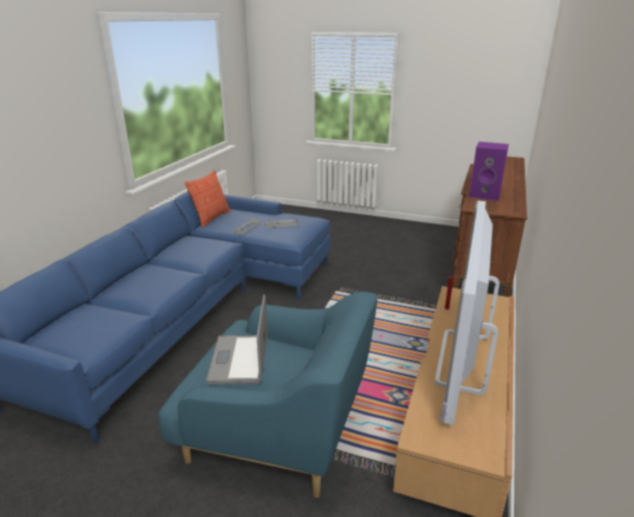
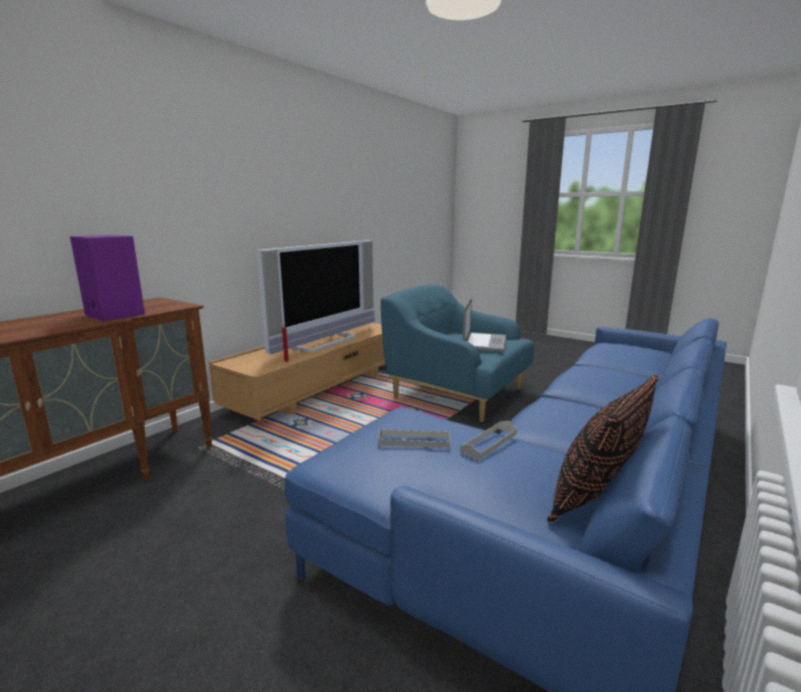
camera: 165 degrees left, 10 degrees down
(211, 218) = (594, 501): orange pillow -> black pillow

